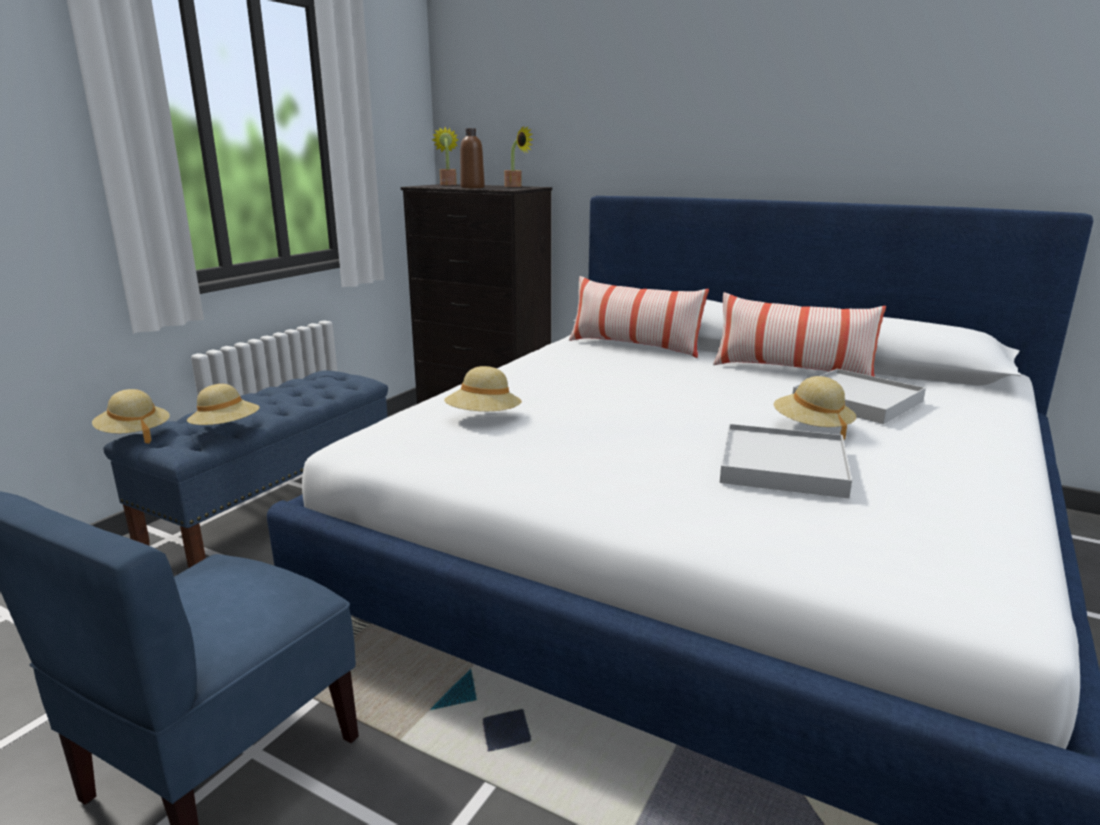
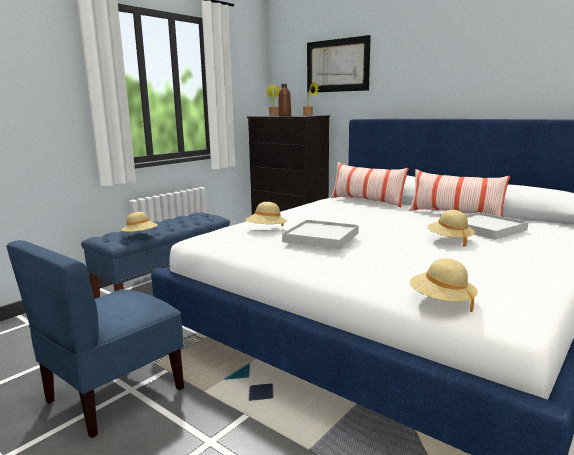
camera: 10 degrees right, 5 degrees down
(134, 435) = (96, 236): beige hat -> beige hat (441, 301)
(565, 97) = (337, 65): none -> picture
(782, 466) = (422, 255): white tray -> white tray (321, 237)

